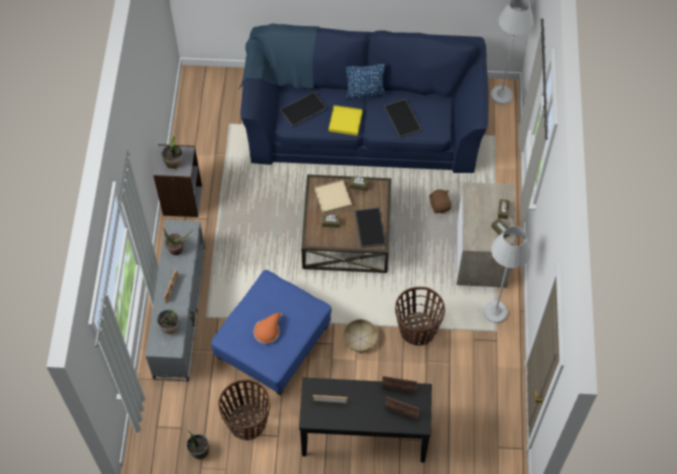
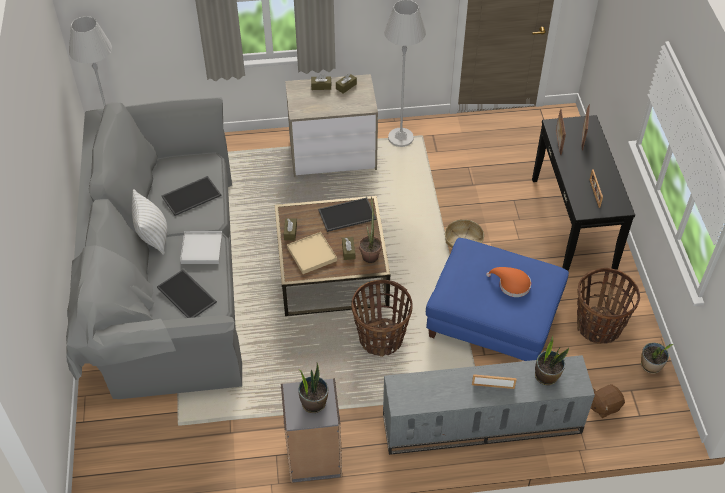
camera: 100 degrees left, 10 degrees down
(179, 250) = (434, 390): potted plant -> potted plant (370, 254)
(345, 121) = (201, 249): yellow tray -> white tray
(363, 123) = (166, 276): blue sofa -> grey sofa
(365, 93) = (153, 237): blue pillow -> white pillow
(417, 329) = (438, 195): basket -> basket (381, 338)
(440, 206) = (278, 193): brown plush toy -> brown plush toy (604, 406)

